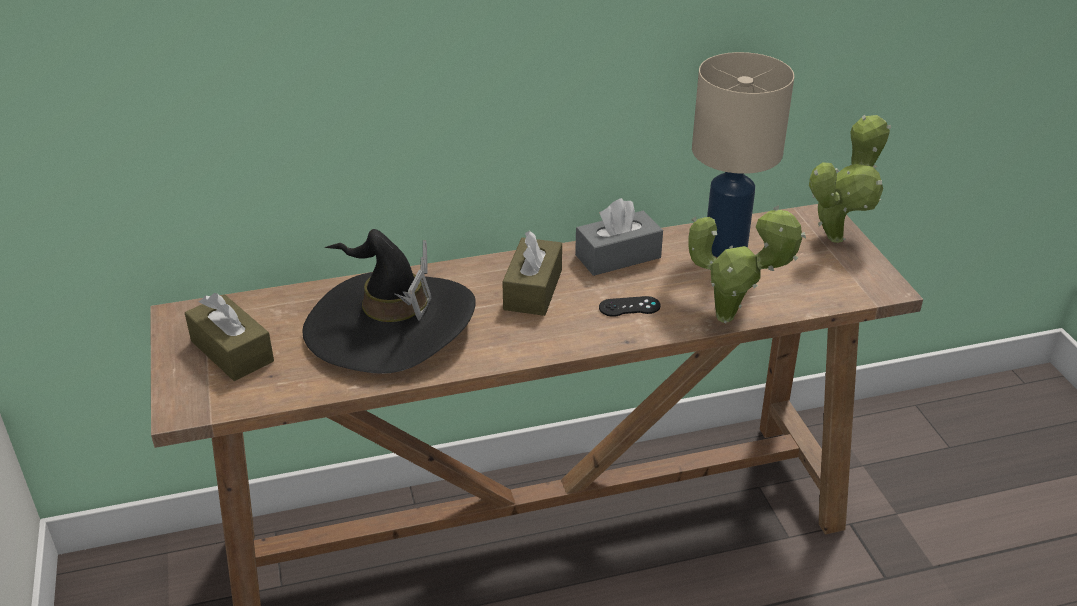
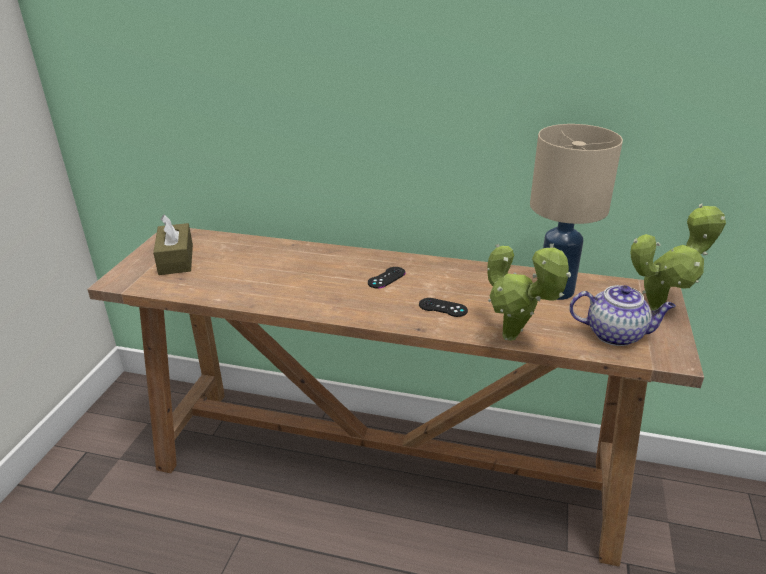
camera: 30 degrees right, 5 degrees down
(390, 326) = (276, 272): black hat -> none
(533, 290) = (386, 278): brown tissue box -> black game controller
(618, 256) = (466, 274): grey tissue box -> none
(820, 280) = (616, 334): none -> teapot

